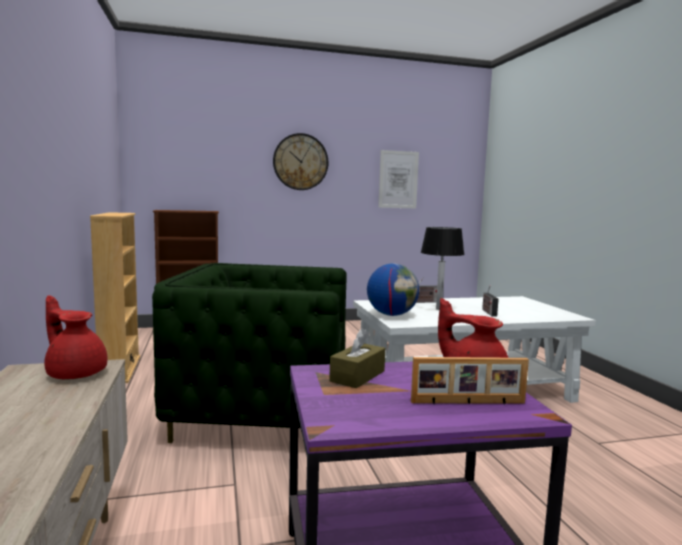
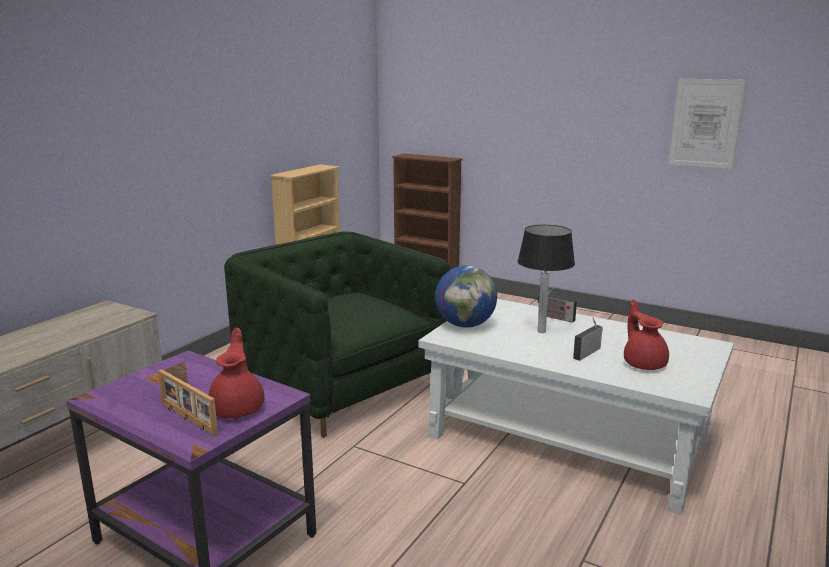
camera: 45 degrees right, 10 degrees up
(76, 373) = (116, 316): red teapot -> red teapot (643, 363)
(300, 162) = (561, 98): wall clock -> none
(357, 376) = (194, 373): brown tissue box -> none

